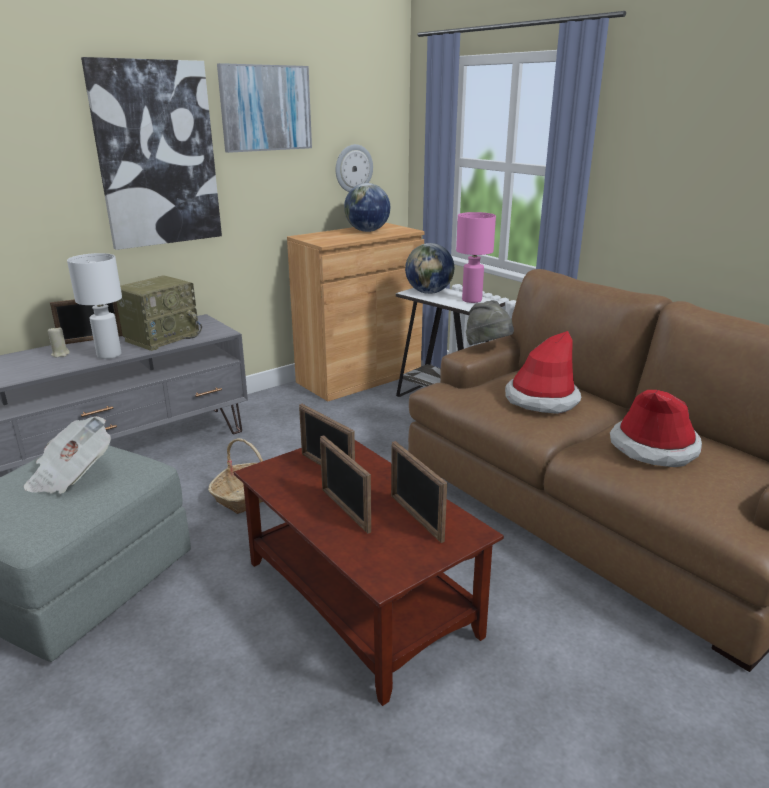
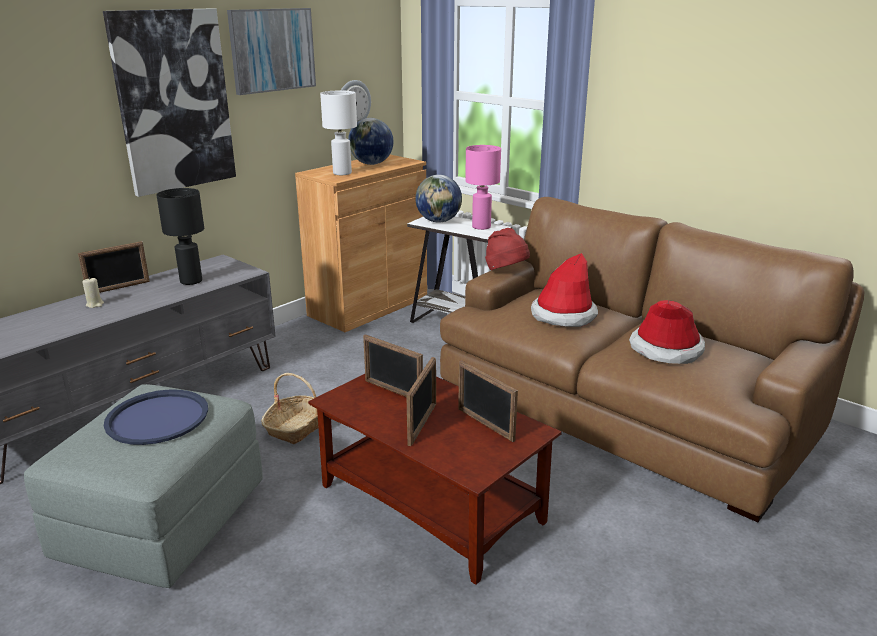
camera: 10 degrees left, 0 degrees up
(71, 475) = (157, 418): newspaper -> blue tray
(109, 355) = (146, 302): white table lamp -> white table lamp (342, 173)
(162, 337) = (191, 281): radio -> black table lamp
(345, 510) = (422, 424): picture frame -> picture frame turned 120 degrees counterclockwise
(488, 348) = (506, 271): grey hat -> red hat

